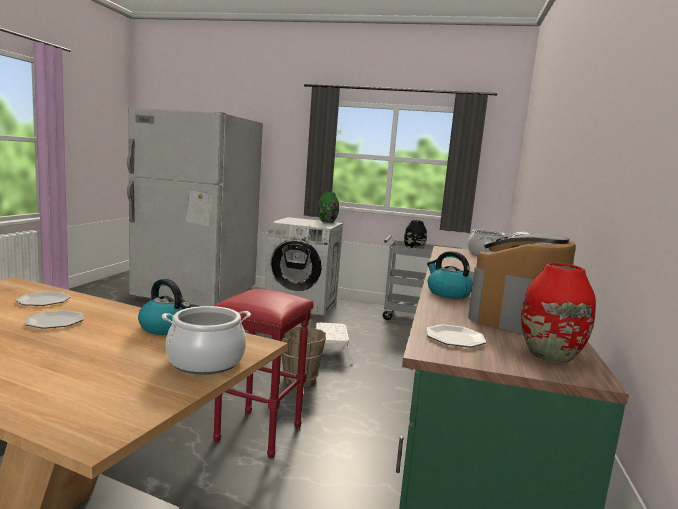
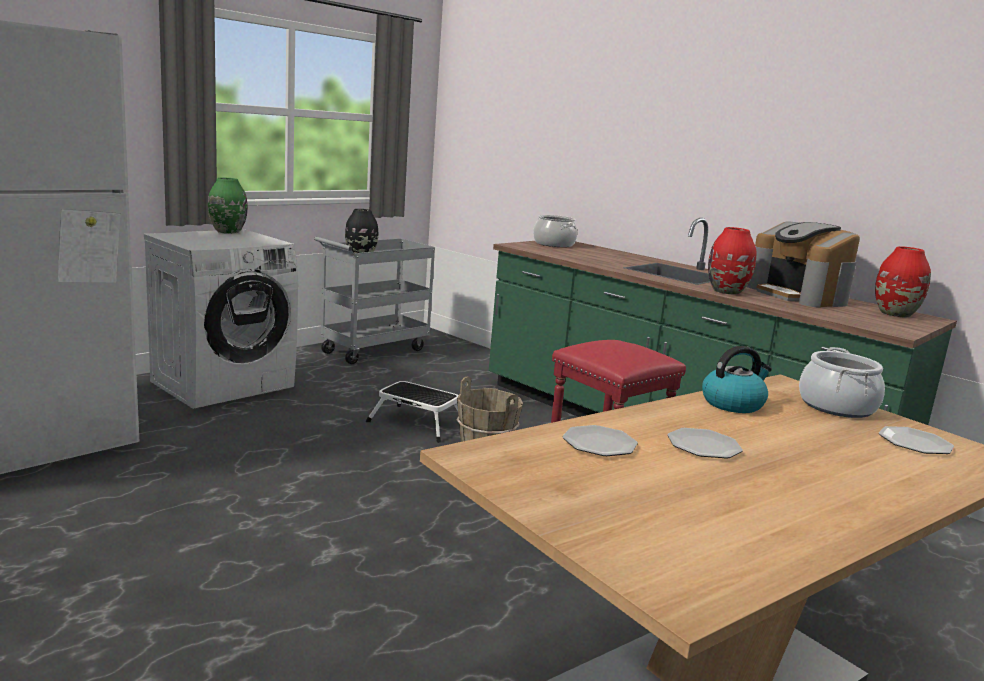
camera: 60 degrees left, 5 degrees up
(330, 351) = (417, 423): white step ladder -> black step ladder
(447, 293) = (727, 291): kettle -> red vase
(454, 338) = (864, 321): plate -> plate (914, 443)

